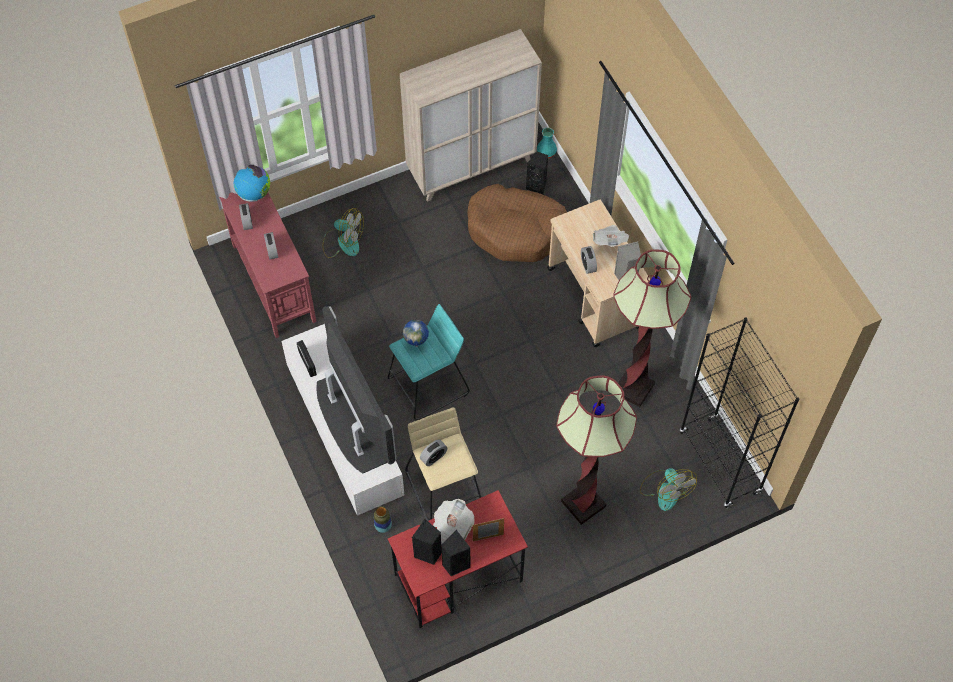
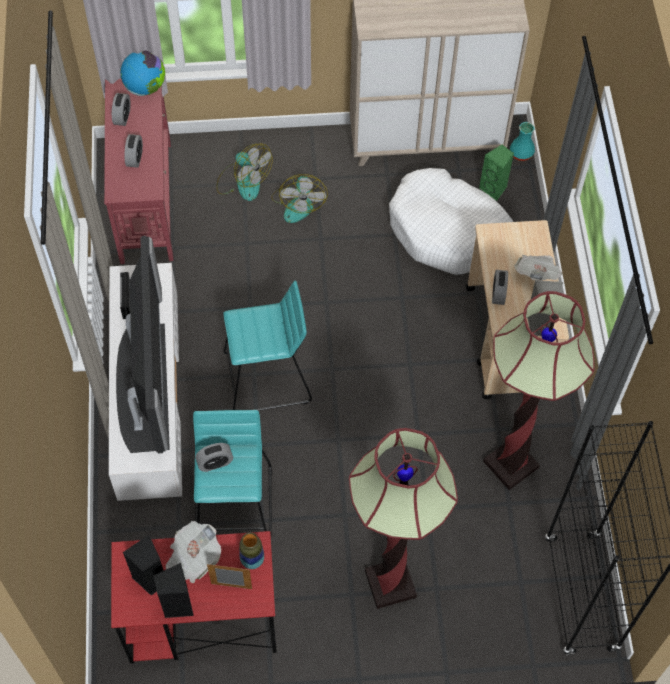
camera: 20 degrees right, 0 degrees up
(383, 526) = (142, 524): vase -> vase (252, 560)
(417, 344) = (255, 321): globe -> none
(445, 487) = (234, 504): beige stool -> turquoise stool
(516, 230) = (448, 231): brown dog bed -> white dog bed
(537, 186) = (494, 188): black speaker -> green speaker
(665, 490) = (498, 603): fan -> fan (298, 203)

